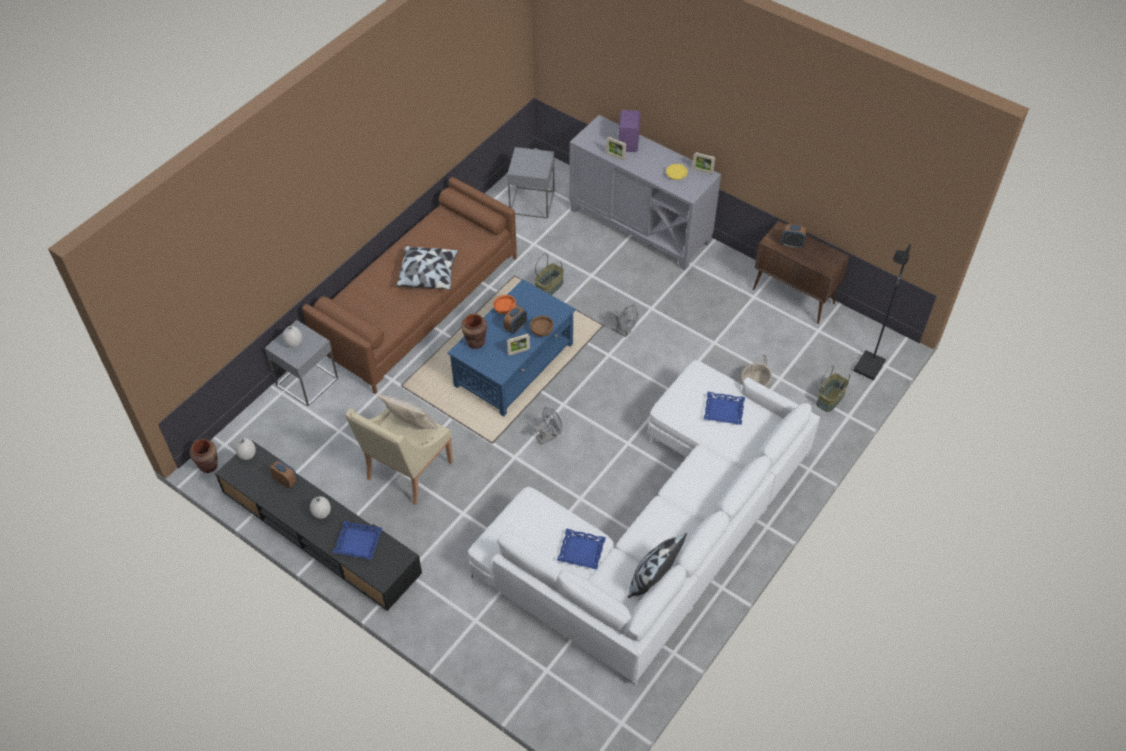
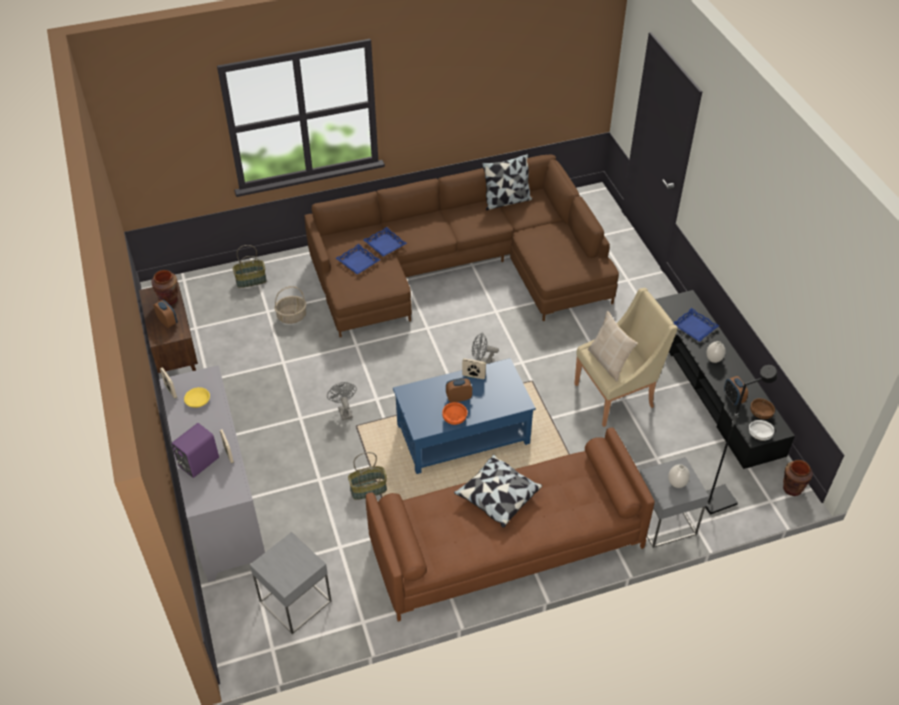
camera: 145 degrees left, 5 degrees down
(247, 456) = (759, 435): white vase -> white bowl
(475, 342) = (504, 403): brown vase -> brown vase (169, 300)
(541, 331) = (439, 383): brown bowl -> brown bowl (761, 414)
(581, 551) = (540, 234): blue tray -> blue tray (384, 245)
(656, 532) = (462, 267): white sofa -> brown sofa
(869, 367) = (196, 285): black floor lamp -> black floor lamp (716, 500)

